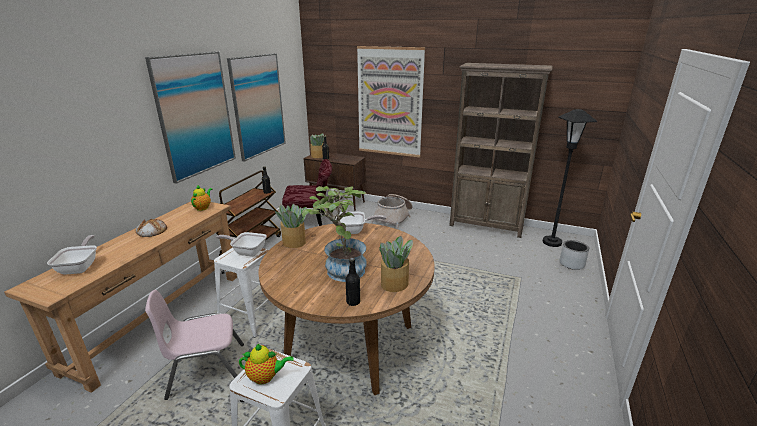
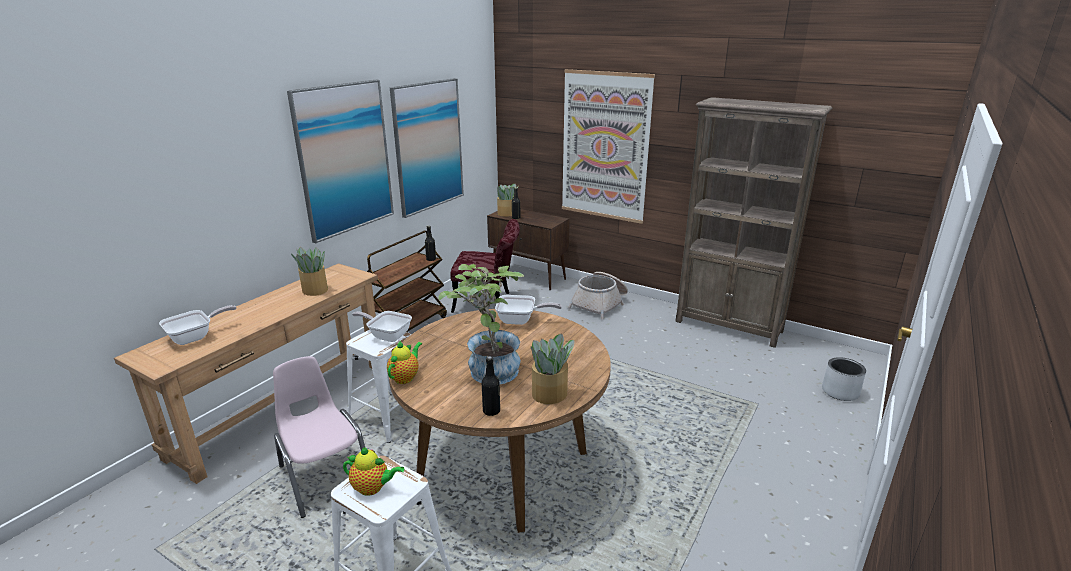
camera: 10 degrees right, 0 degrees up
(80, 267) = (195, 337): frying pan -> frying pan turned 45 degrees clockwise
(151, 231) = (279, 300): bread -> none
(203, 207) = (345, 275): teapot -> teapot (405, 377)
(206, 370) = (325, 476): pink chair -> pink chair turned 60 degrees clockwise
(294, 242) = (441, 329): potted plant -> potted plant (315, 290)
(552, 242) = (819, 358): black floor lamp -> none

